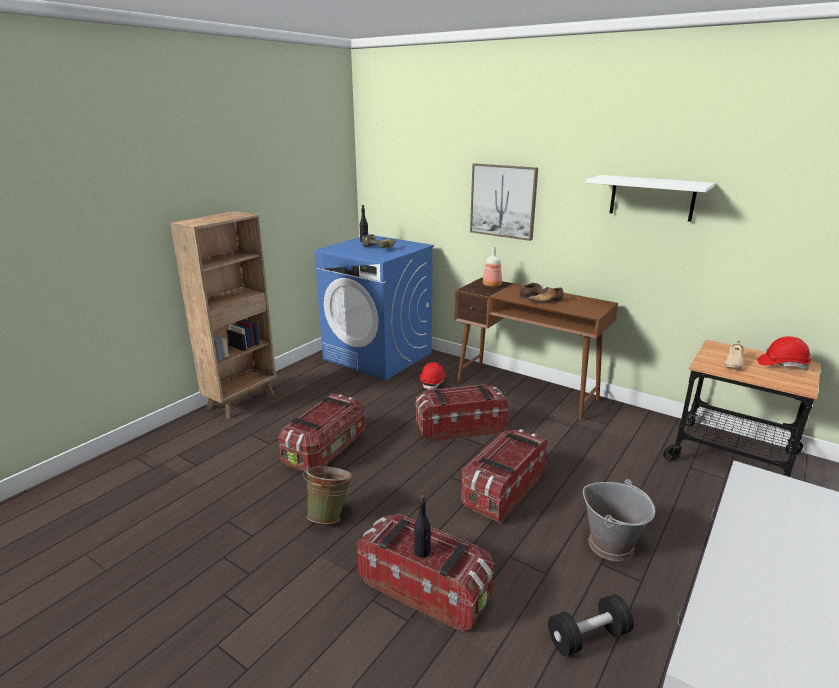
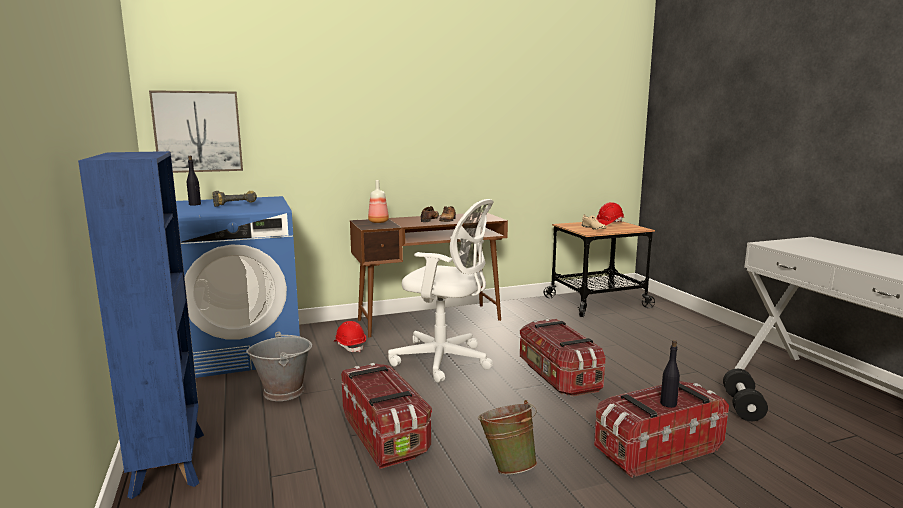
camera: 55 degrees left, 10 degrees down
(242, 401) = (169, 462): brown bookcase -> blue bookcase
(460, 428) = (445, 361): storage box -> white office chair
(503, 201) = (363, 135): picture -> picture (198, 131)
(611, 544) = (655, 365): grey bucket -> grey bucket (284, 391)
(652, 198) = (497, 119): white shelf -> none

